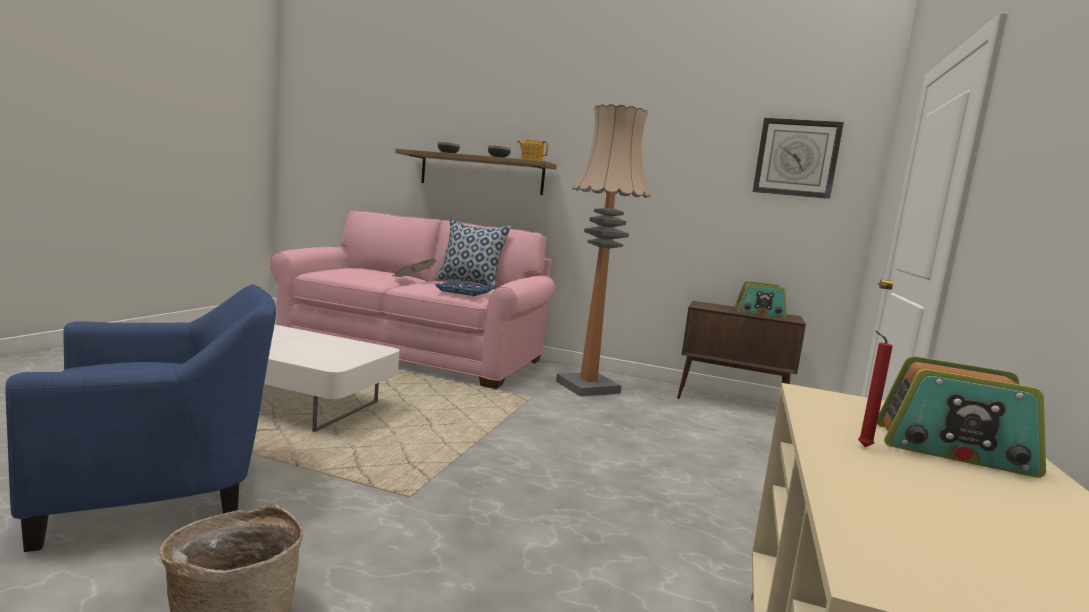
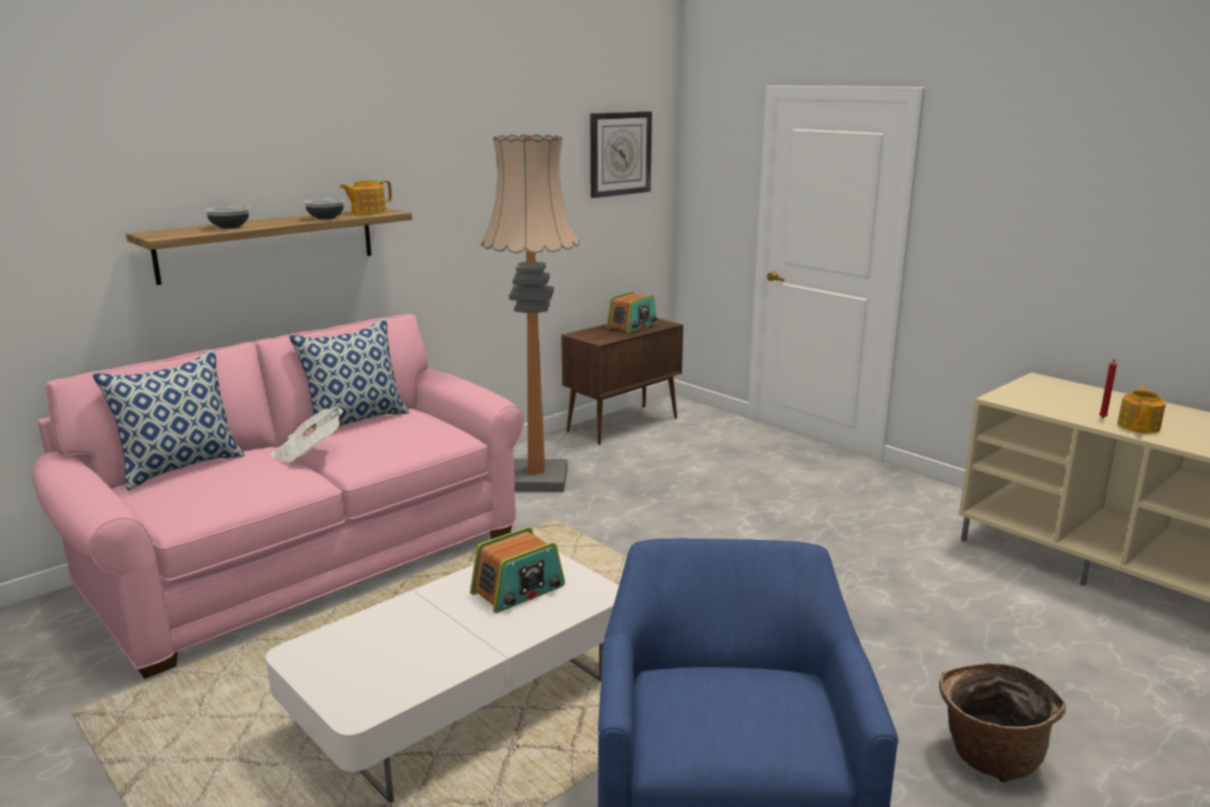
camera: 60 degrees left, 10 degrees up
(374, 269) = (181, 467): none -> pillow
(464, 291) = (429, 435): blue tray -> none
(881, 471) = (1139, 426): none -> teapot
(952, 450) = (1094, 400): radio -> radio (518, 590)

